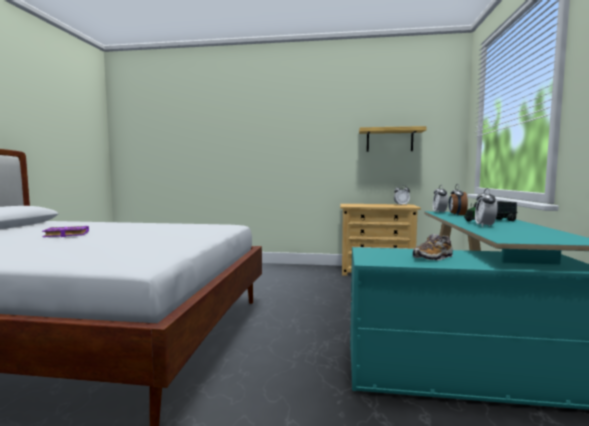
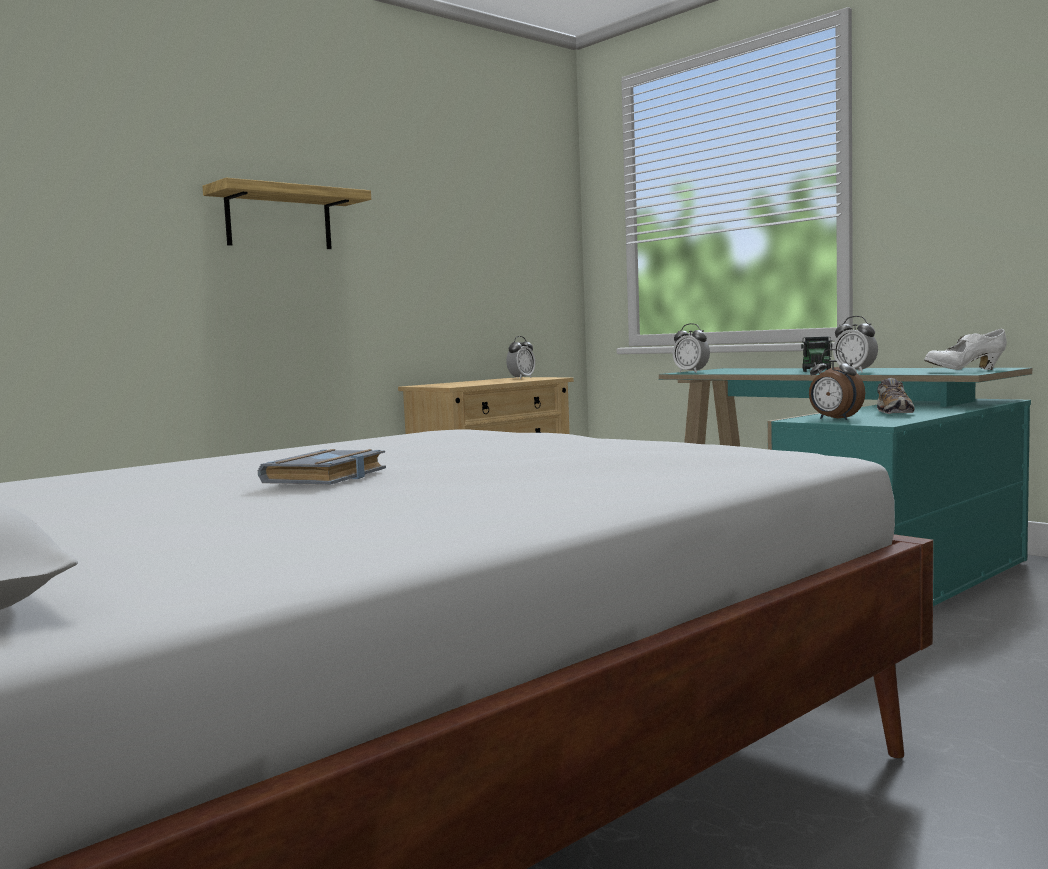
camera: 50 degrees left, 0 degrees up
(65, 235) = (327, 477): purple book -> grey book
(389, 140) = (474, 243): shelf -> shelf (279, 219)
(456, 215) = (735, 371): alarm clock -> alarm clock (834, 419)
(532, 238) = (964, 371): none -> white shoe

